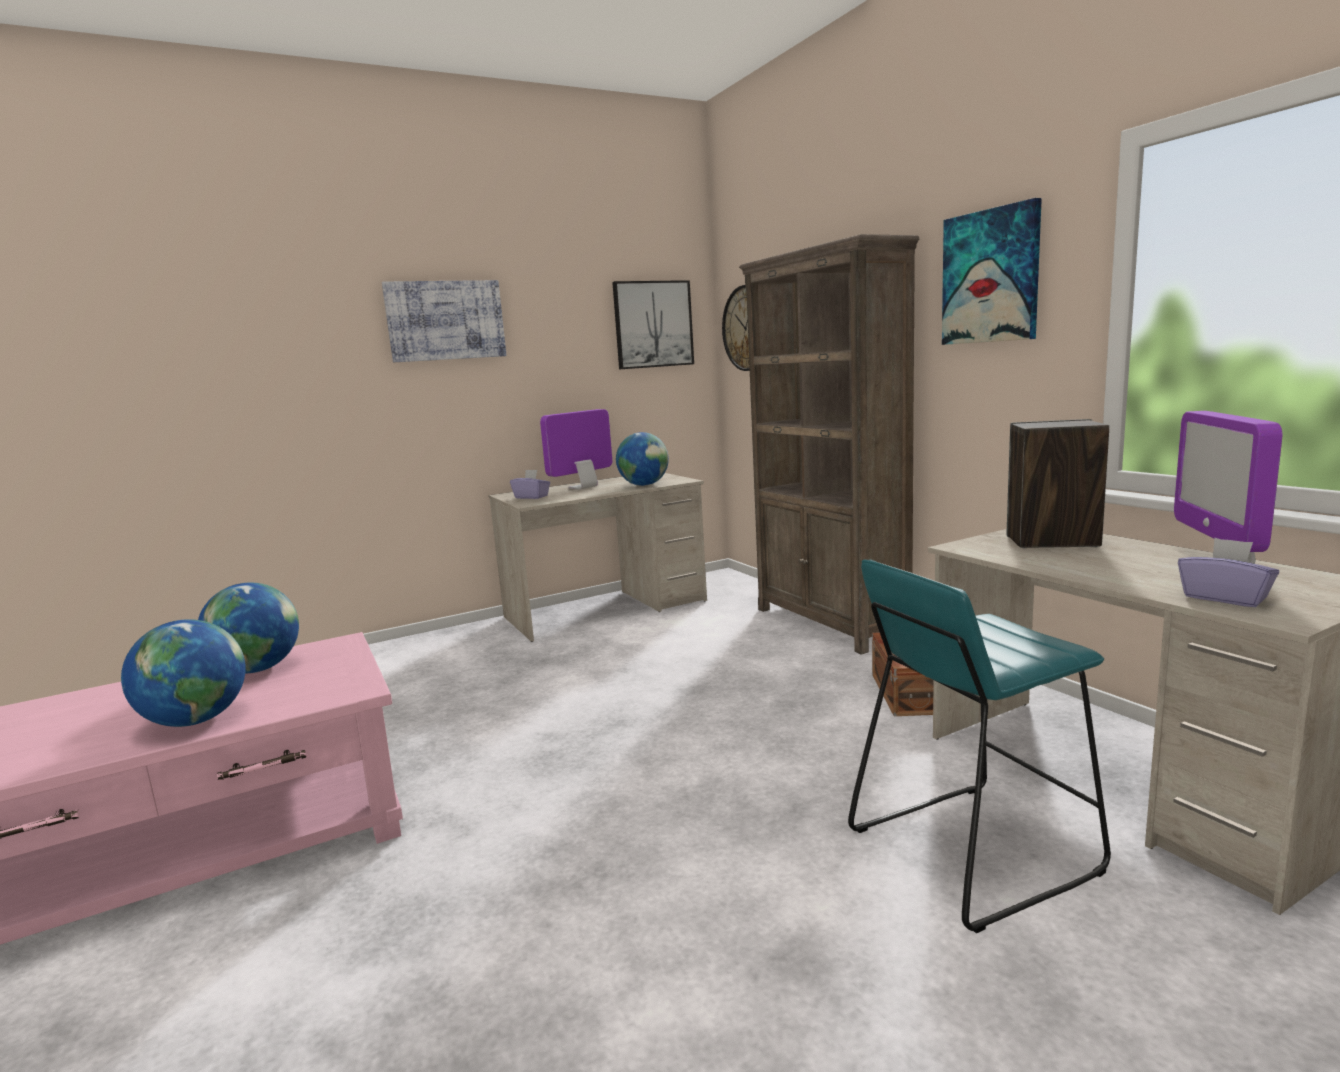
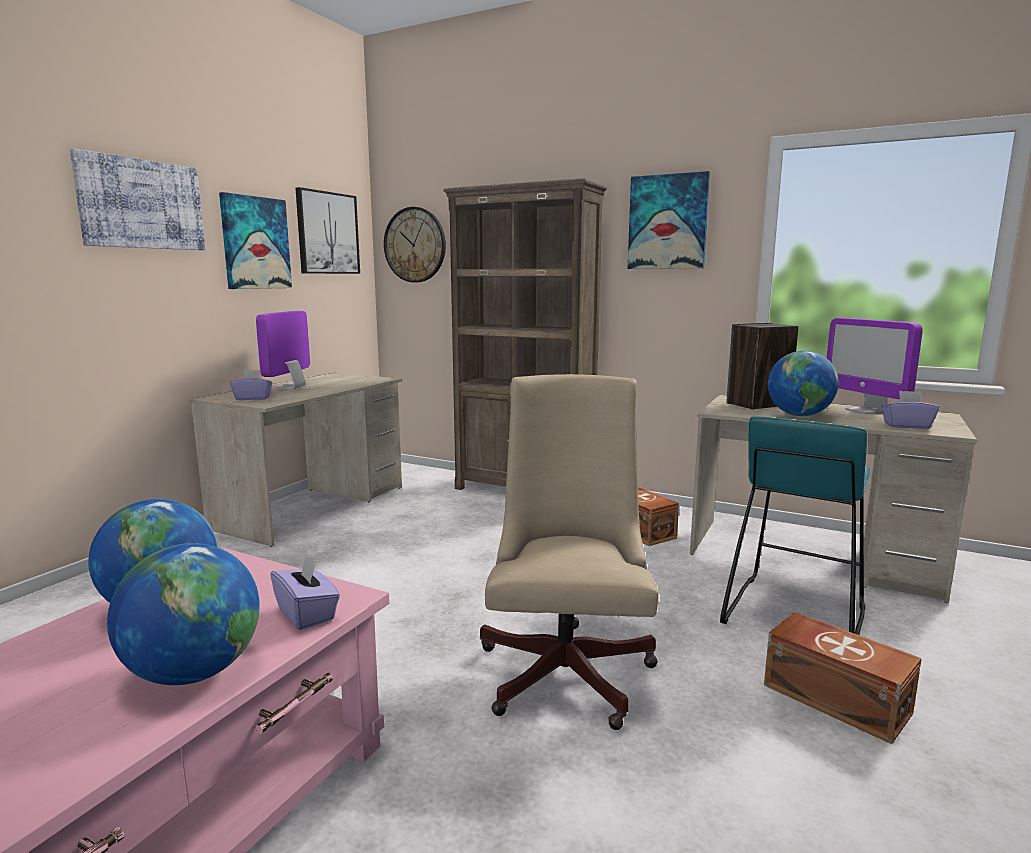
camera: 35 degrees left, 0 degrees up
(315, 696) = (307, 614): none -> purple tissue box
(564, 343) = (255, 243): none -> picture
(626, 821) = (568, 666): none -> beige office chair
(644, 485) = (353, 383): globe -> globe (799, 415)
(875, 965) = (834, 697): none -> brown storage box

